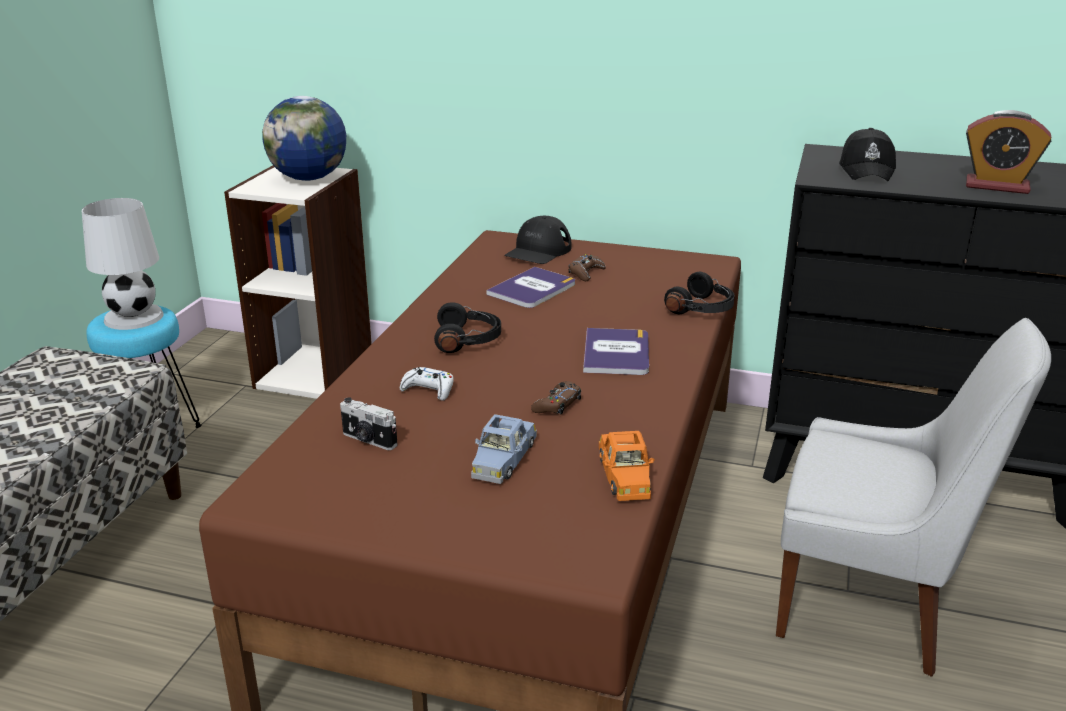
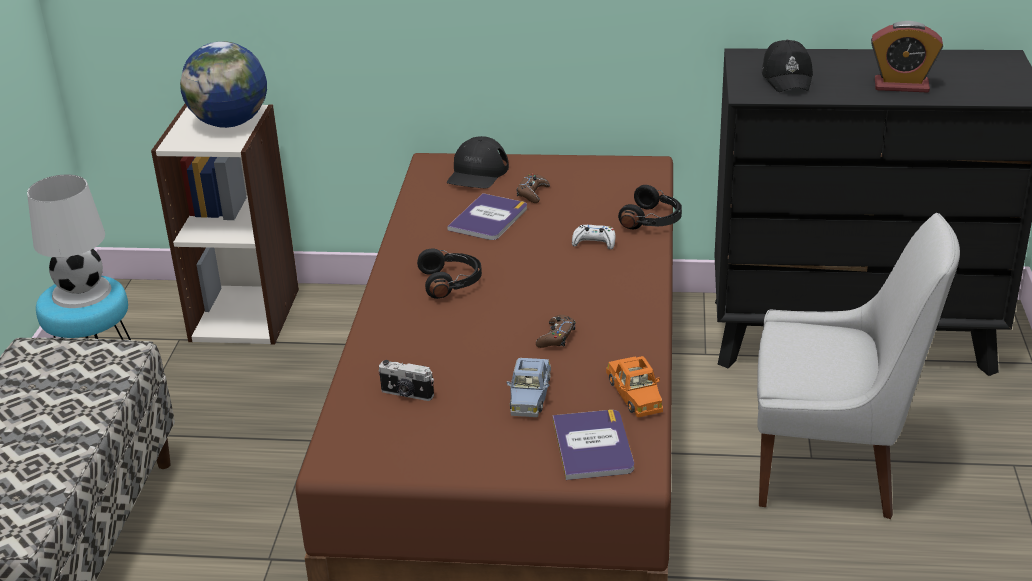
camera: 10 degrees left, 5 degrees up
(428, 390) = (437, 338): white game controller -> white game controller (594, 242)
(616, 353) = (590, 278): book -> book (593, 446)

